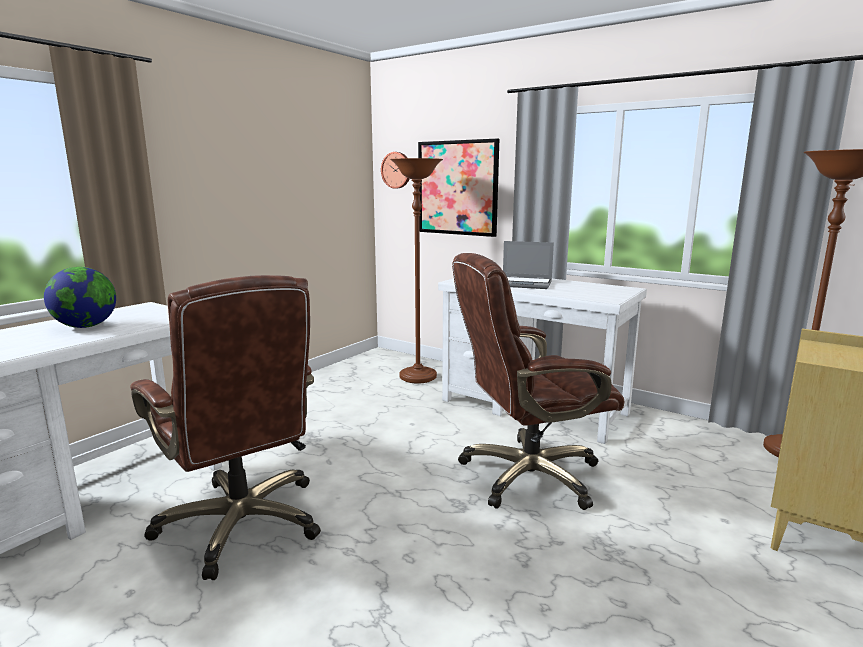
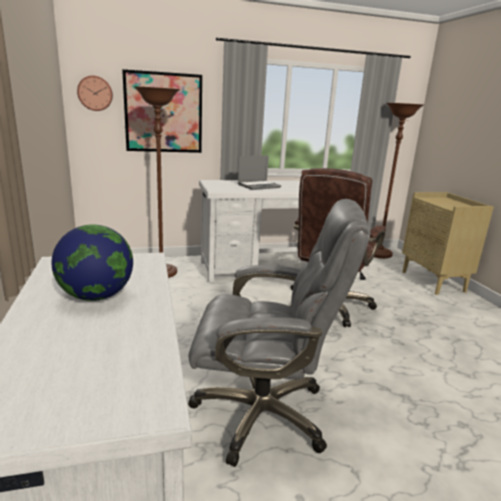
camera: 50 degrees left, 5 degrees up
(241, 522) = (261, 412): brown office chair -> grey office chair

